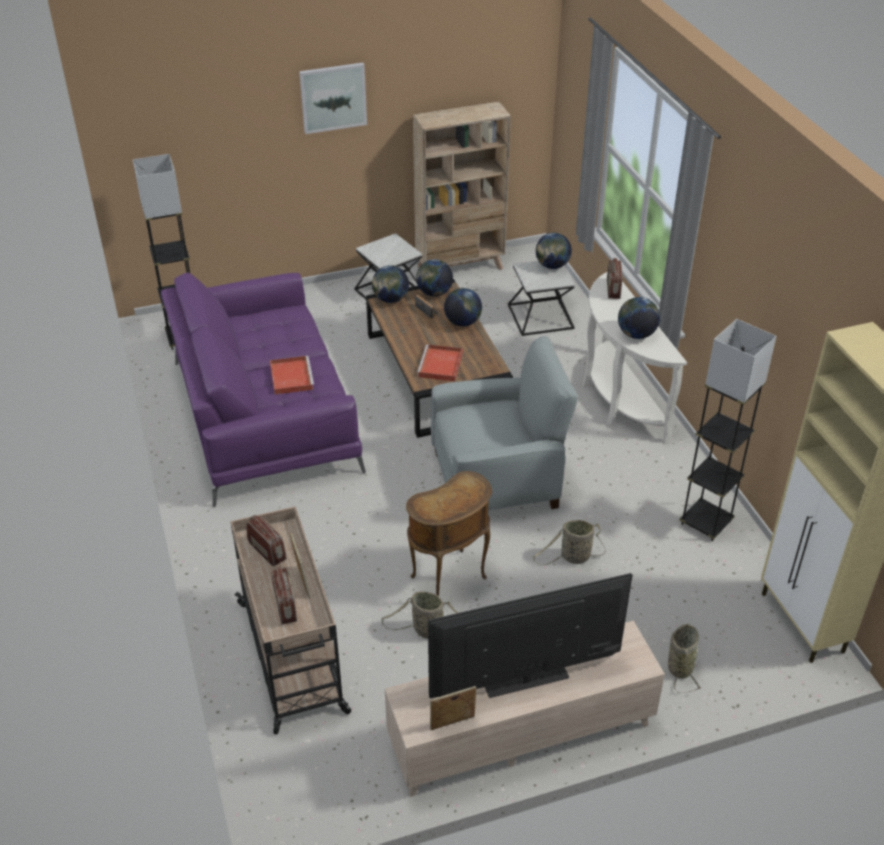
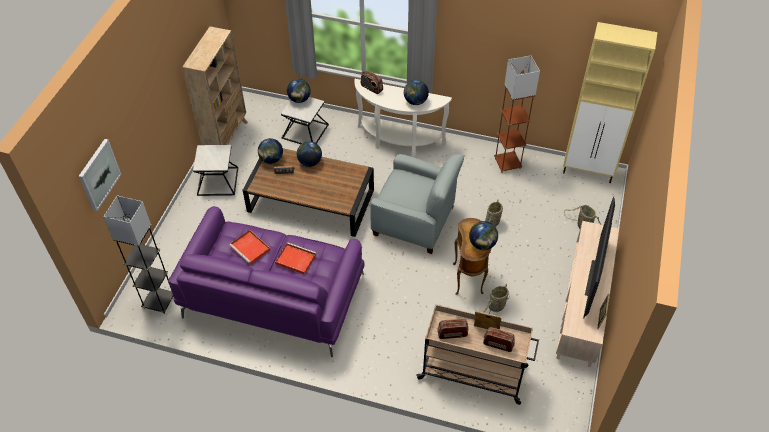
camera: 55 degrees left, 10 degrees up
(333, 97) = (148, 88): picture -> picture (99, 174)
(390, 299) = (258, 181): globe -> globe (482, 244)
(440, 365) = (338, 191): red tray -> red tray (251, 248)
(498, 479) = (415, 221): grey armchair -> grey armchair turned 90 degrees clockwise
(706, 523) = (507, 164): grey floor lamp -> brown floor lamp

